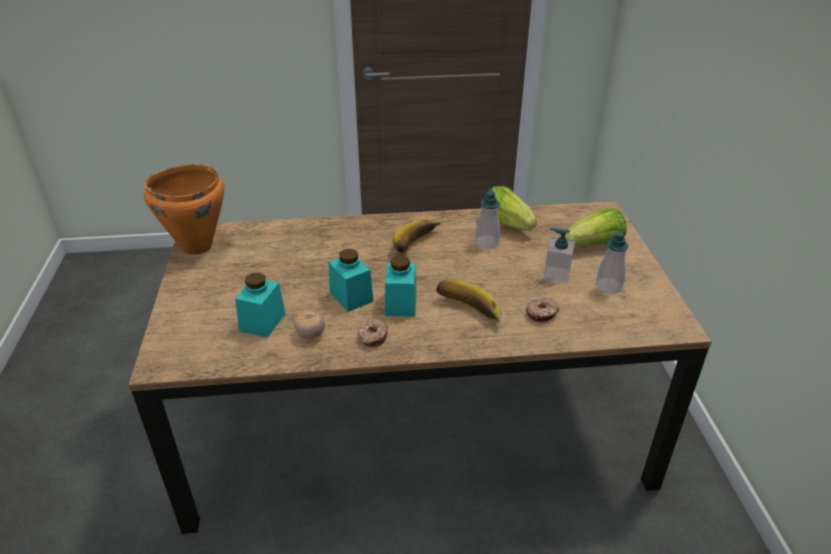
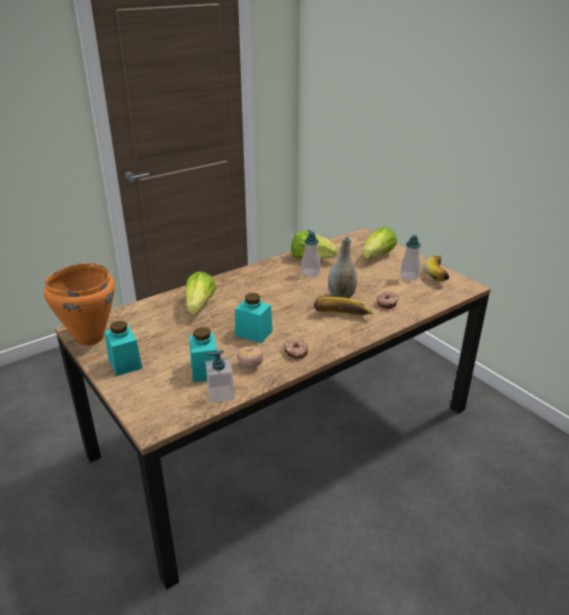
camera: 30 degrees left, 5 degrees down
(328, 245) = (199, 306): none -> lettuce
(400, 304) = (293, 326): turquoise jar -> turquoise jar (125, 363)
(418, 245) = (265, 287): banana -> banana (440, 274)
(494, 285) = (341, 296): none -> grey vase
(556, 274) = (372, 279): soap dispenser -> soap dispenser (220, 393)

